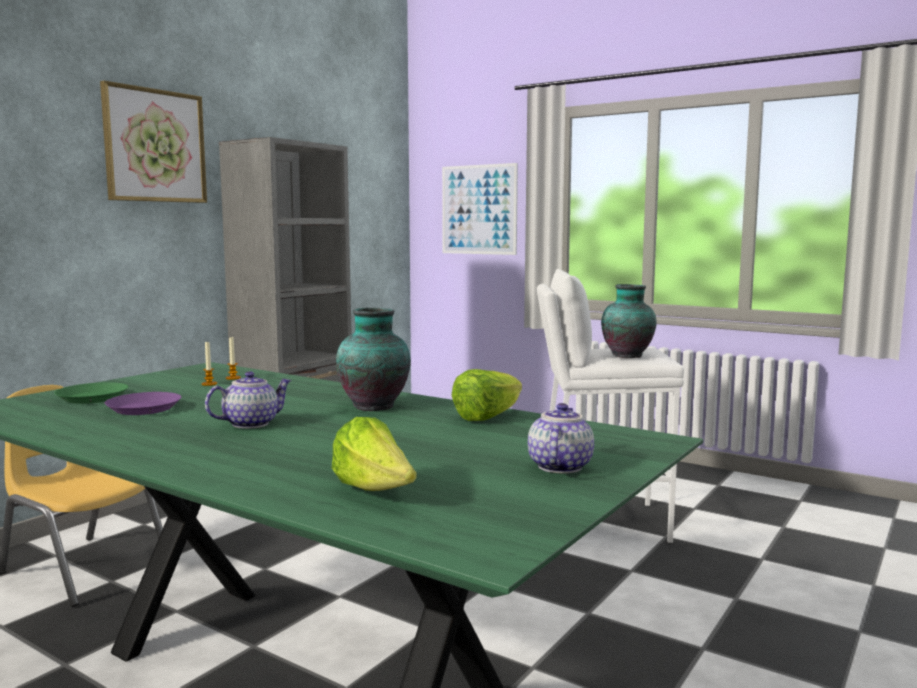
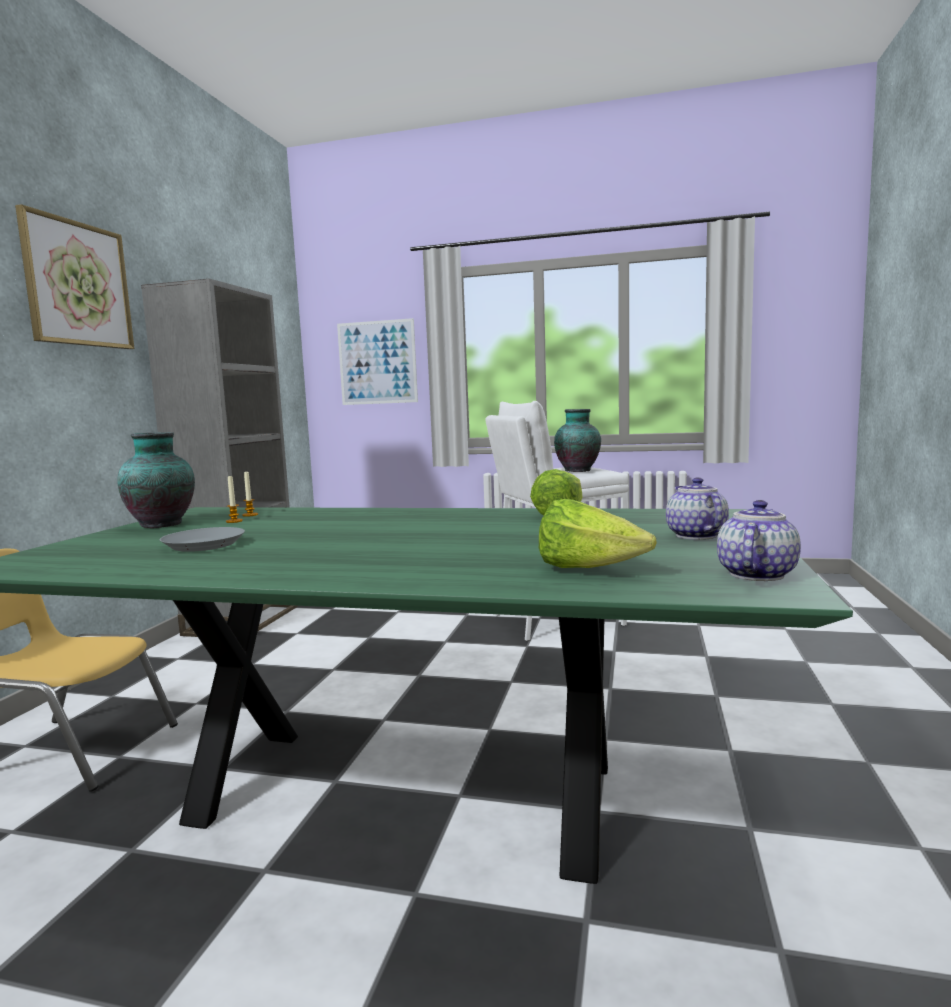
camera: 20 degrees left, 0 degrees up
(92, 398) = (119, 544): green plate -> none
(143, 409) = (203, 545): purple plate -> grey plate
(251, 423) = (350, 542): teapot -> teapot (754, 574)
(375, 406) = (443, 518): vase -> vase (163, 524)

